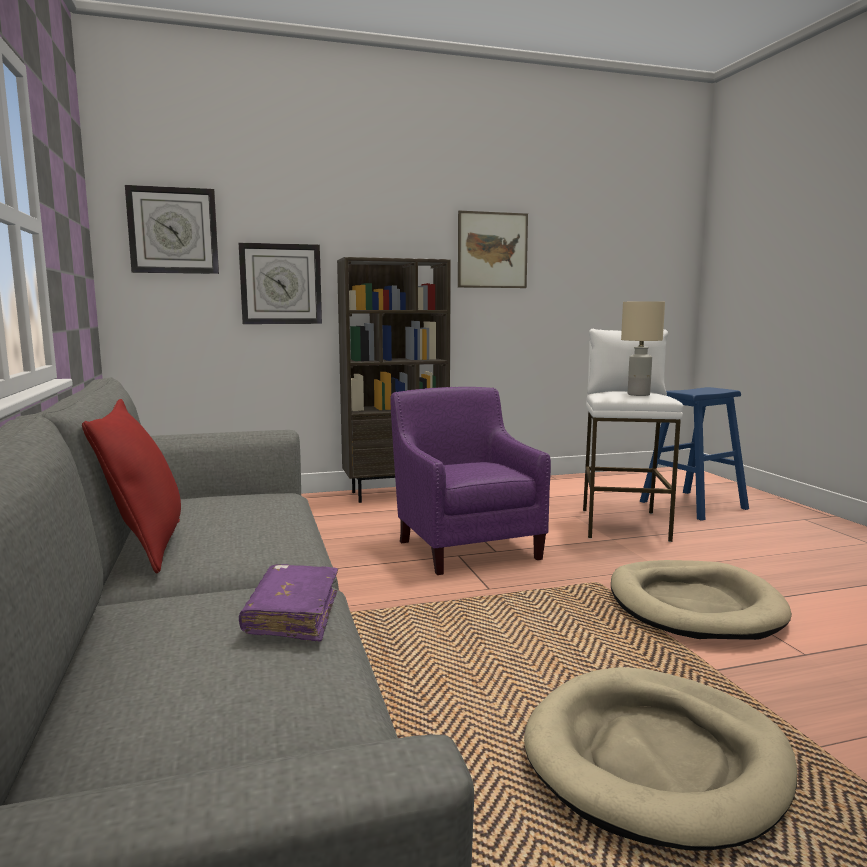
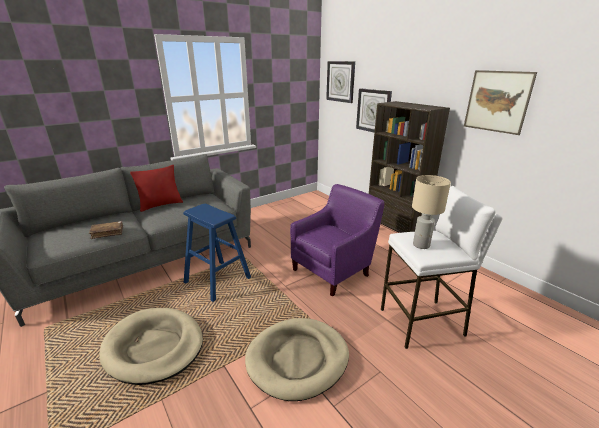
camera: 70 degrees right, 15 degrees up
(293, 615) = (107, 233): purple book -> brown book
(693, 505) = (518, 361): blue stool -> blue stool (218, 280)

